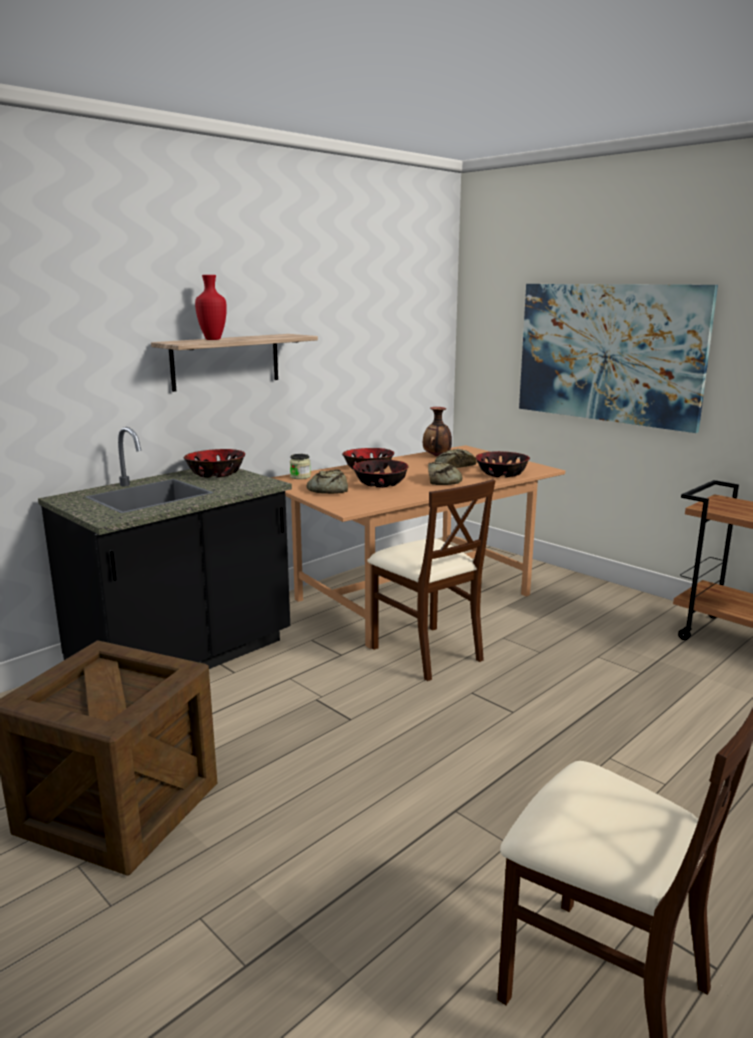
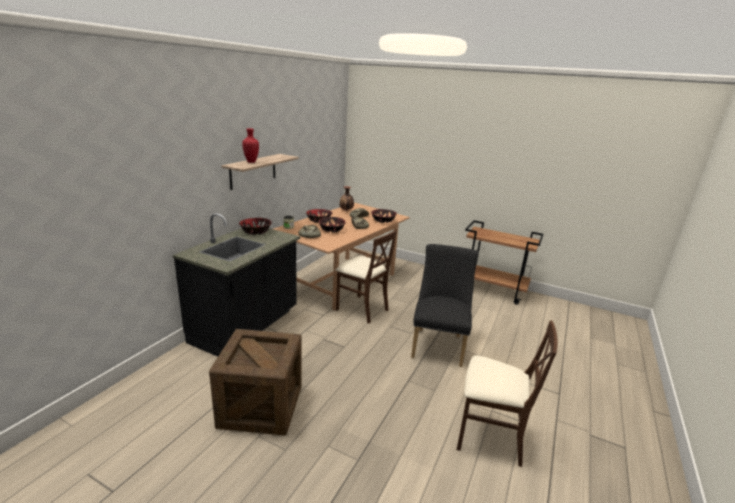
camera: 20 degrees left, 5 degrees up
(566, 744) = (438, 344): none -> black chair
(608, 353) = (425, 161): picture -> none

